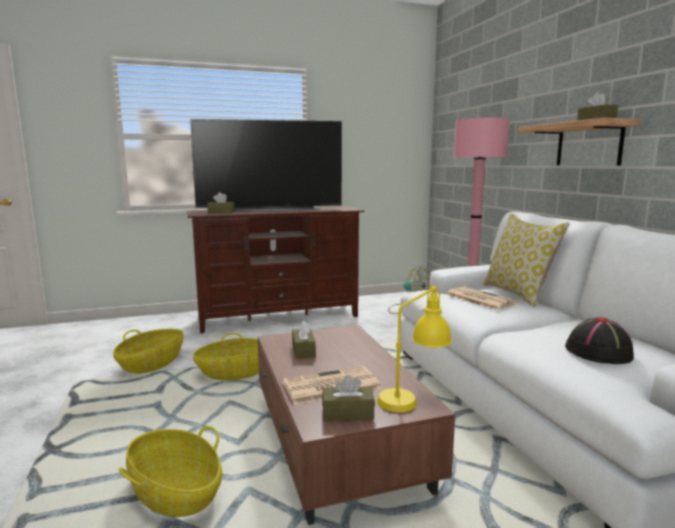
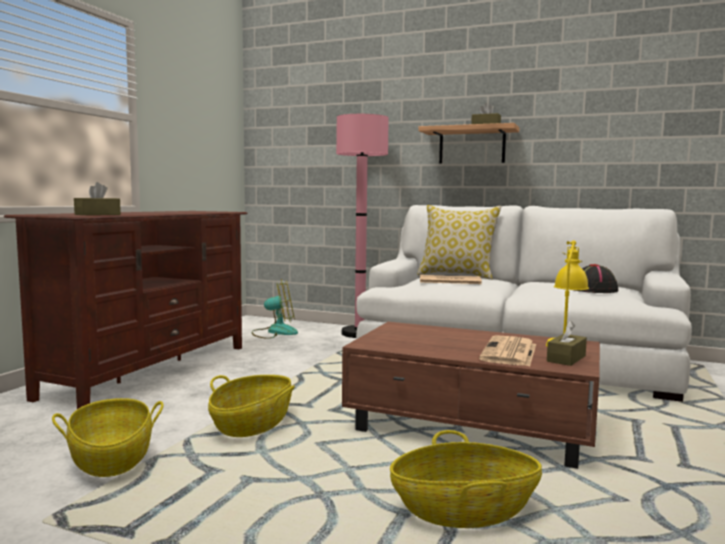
camera: 50 degrees left, 5 degrees down
(270, 209) = (134, 212): television -> none
(303, 350) = (416, 343): brown tissue box -> none

